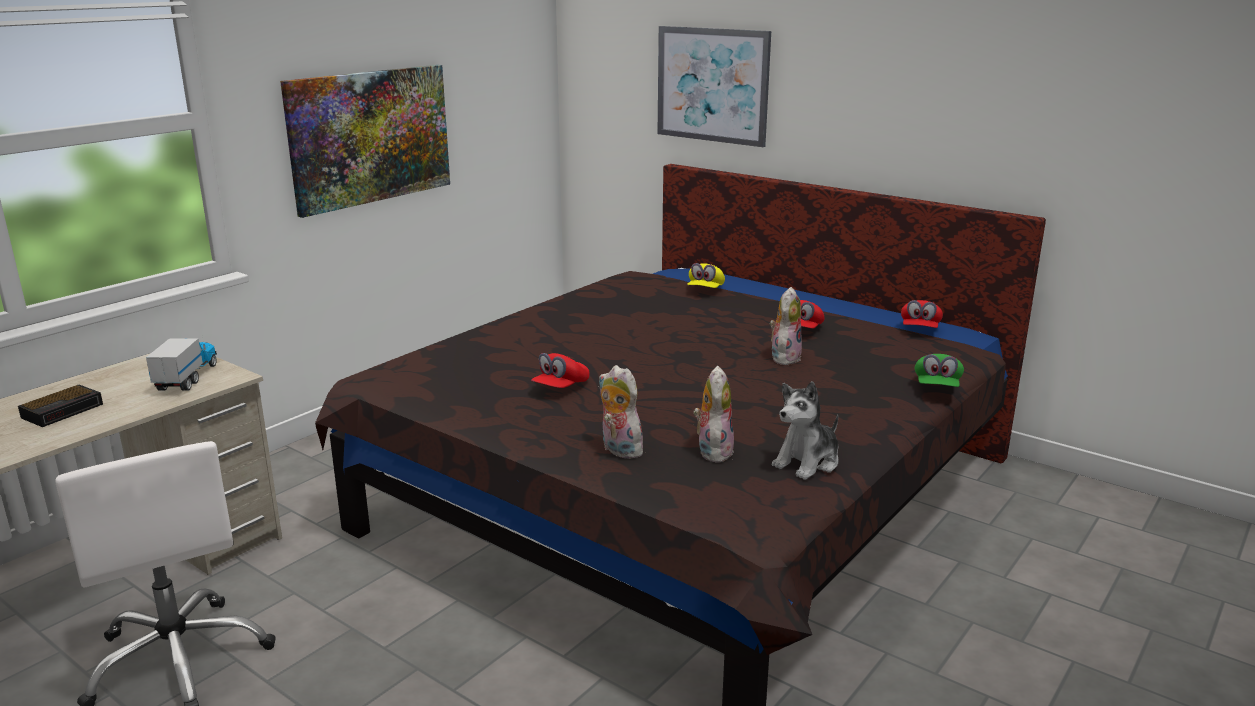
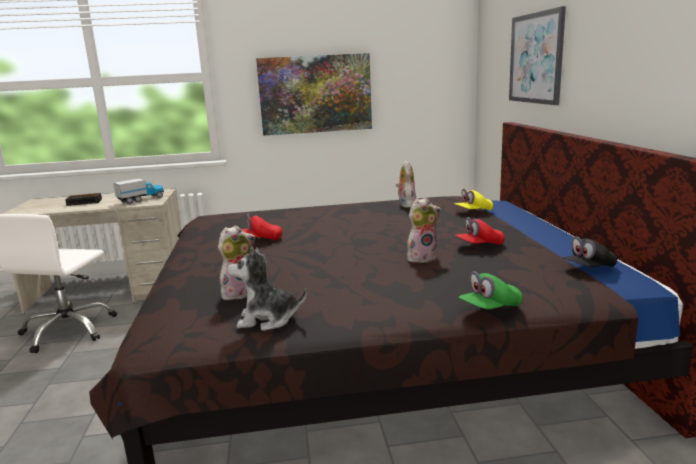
camera: 45 degrees right, 5 degrees down
(618, 450) = (201, 276): plush toy -> plush toy (406, 205)
(919, 330) = (588, 268): red cap -> black cap

